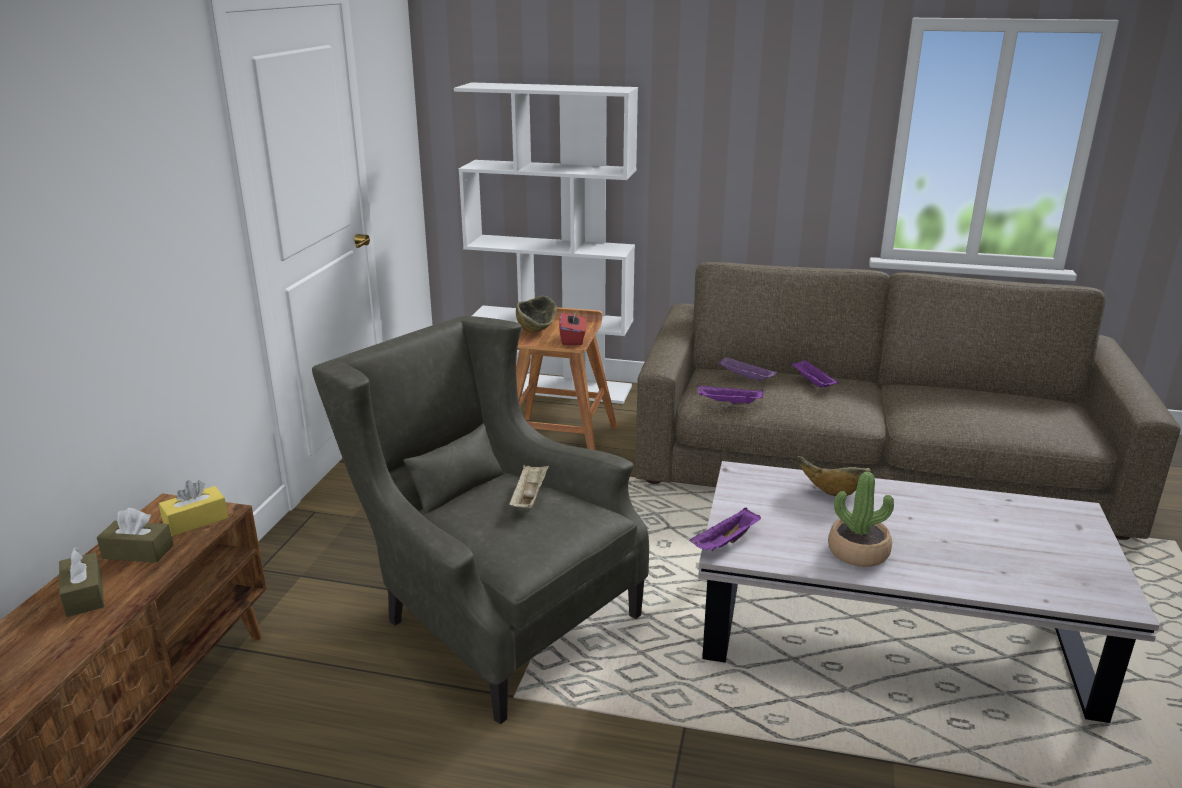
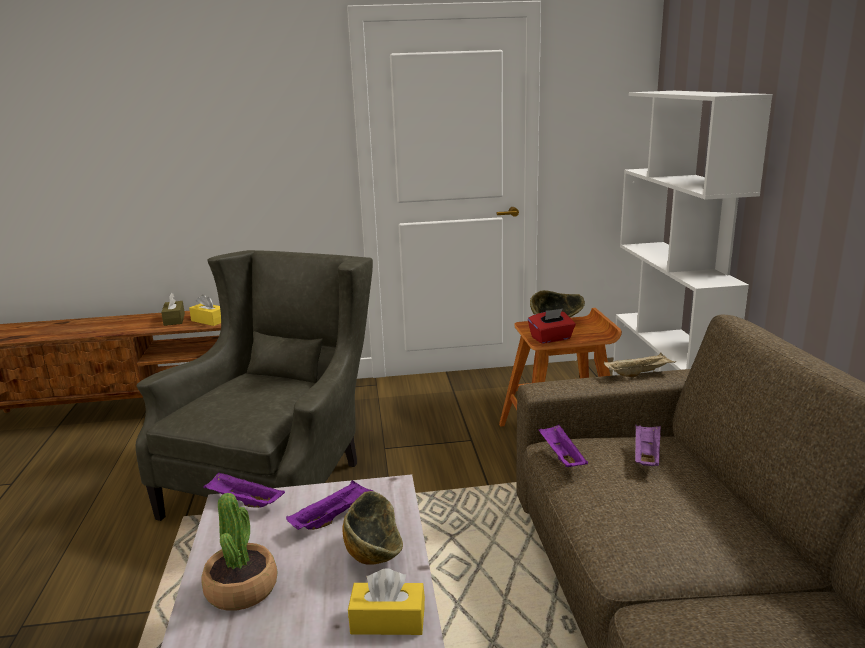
camera: 70 degrees right, 5 degrees down
(84, 595) = (132, 322): brown tissue box -> none
(529, 497) = (271, 396): beige tray -> beige tray (638, 374)
(812, 382) = (692, 505): purple tray -> purple tray (332, 517)
(908, 498) = (388, 620): none -> yellow tissue box

